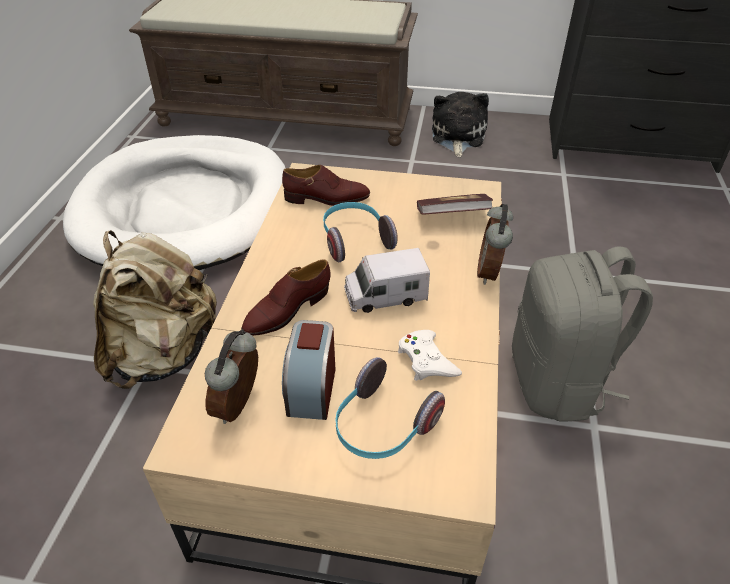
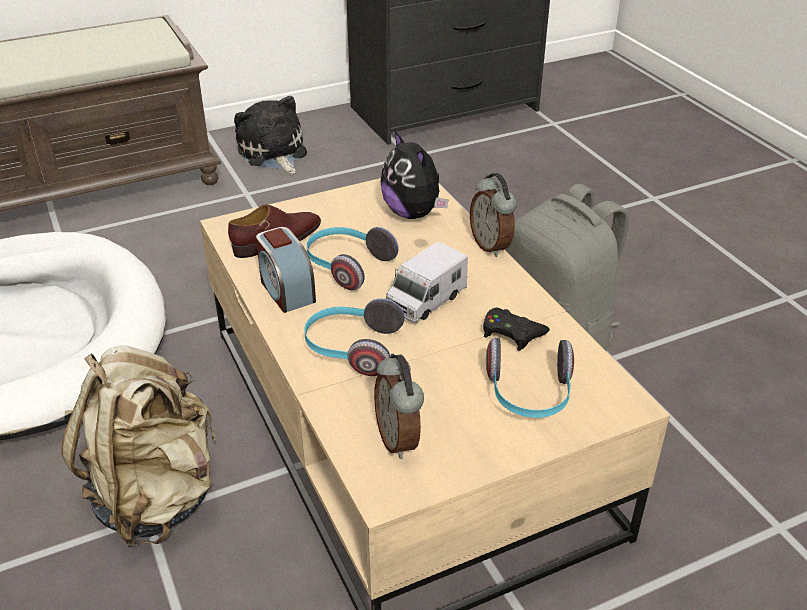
camera: 35 degrees left, 5 degrees down
(287, 310) = (352, 349): brown shoe -> headphones
(311, 388) = (444, 397): alarm clock -> alarm clock (286, 290)
(426, 360) = (512, 333): white game controller -> black game controller
(452, 217) = (413, 213): book -> plush toy

